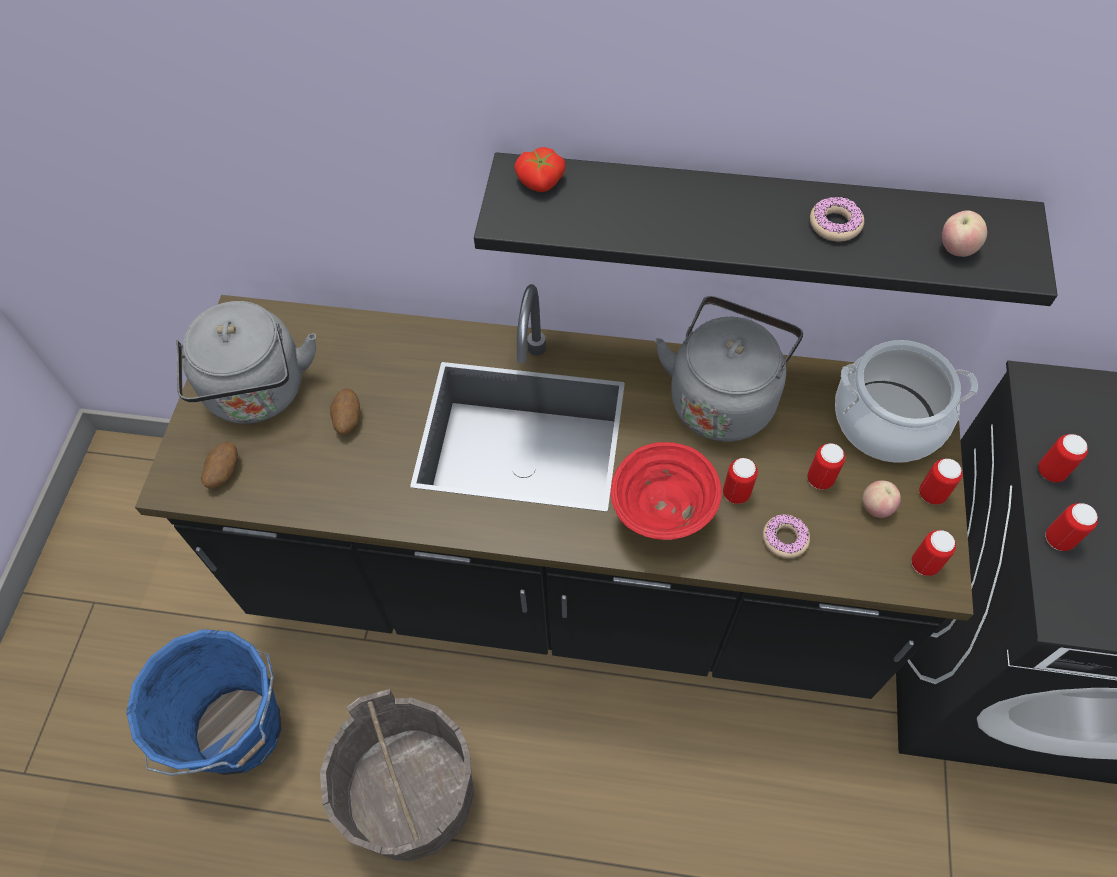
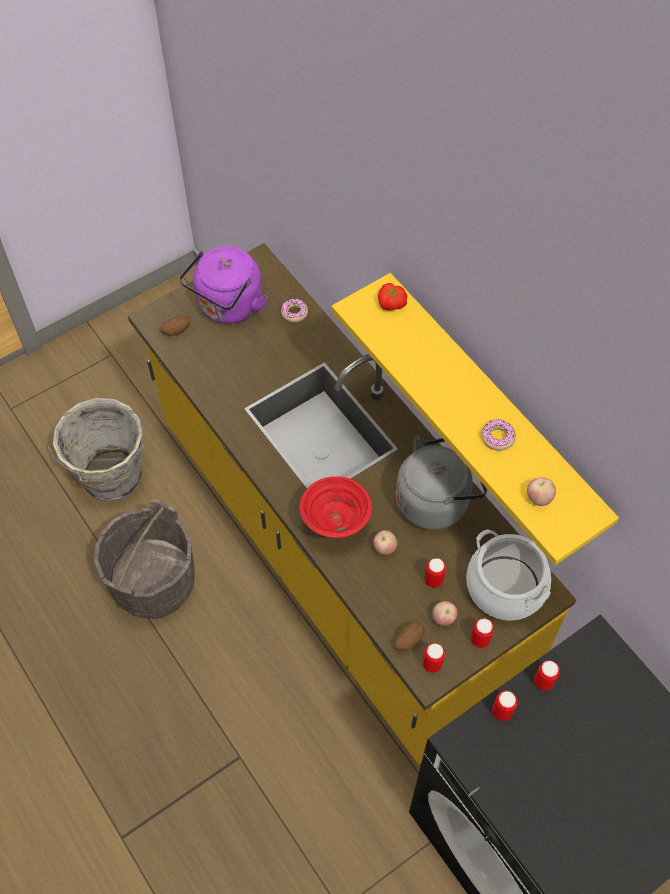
camera: 45 degrees right, 0 degrees up
(241, 733) = (111, 479): blue bucket -> grey bucket
(258, 394) = (228, 307): grey kettle -> purple kettle
(347, 420) = (252, 353): potato -> potato (408, 640)
(563, 584) = (335, 555): black counter -> yellow counter
(736, 493) = (384, 548): can -> apple
(753, 219) = (492, 408): black shelf -> yellow shelf
(785, 539) = (380, 589): donut -> donut (294, 313)

